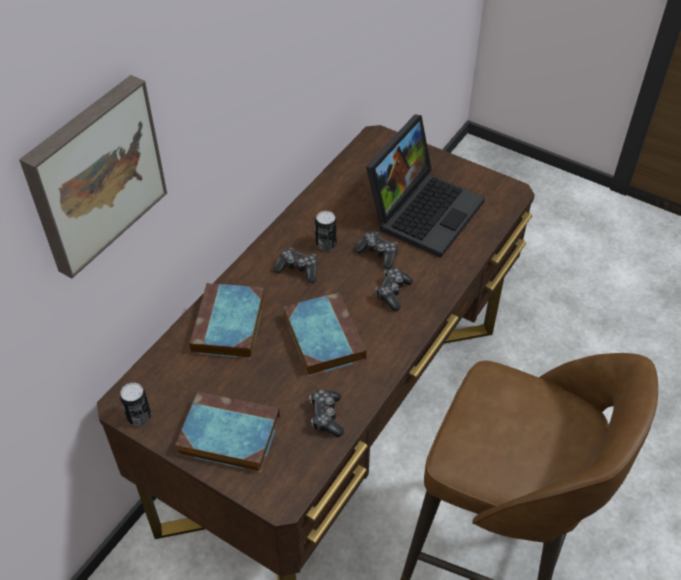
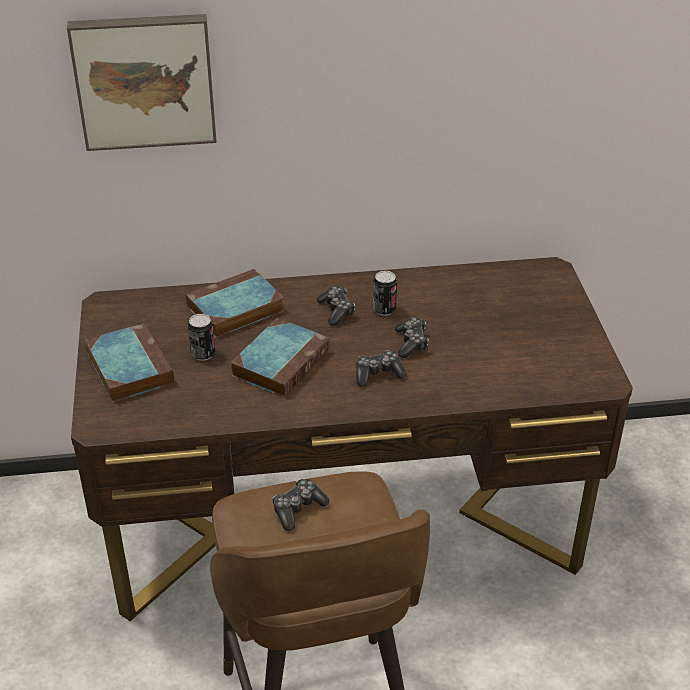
camera: 50 degrees right, 10 degrees down
(139, 416) = (102, 317): can -> can (203, 354)
(326, 416) = (202, 407): game controller -> game controller (298, 509)
(423, 209) = (501, 341): laptop -> none

